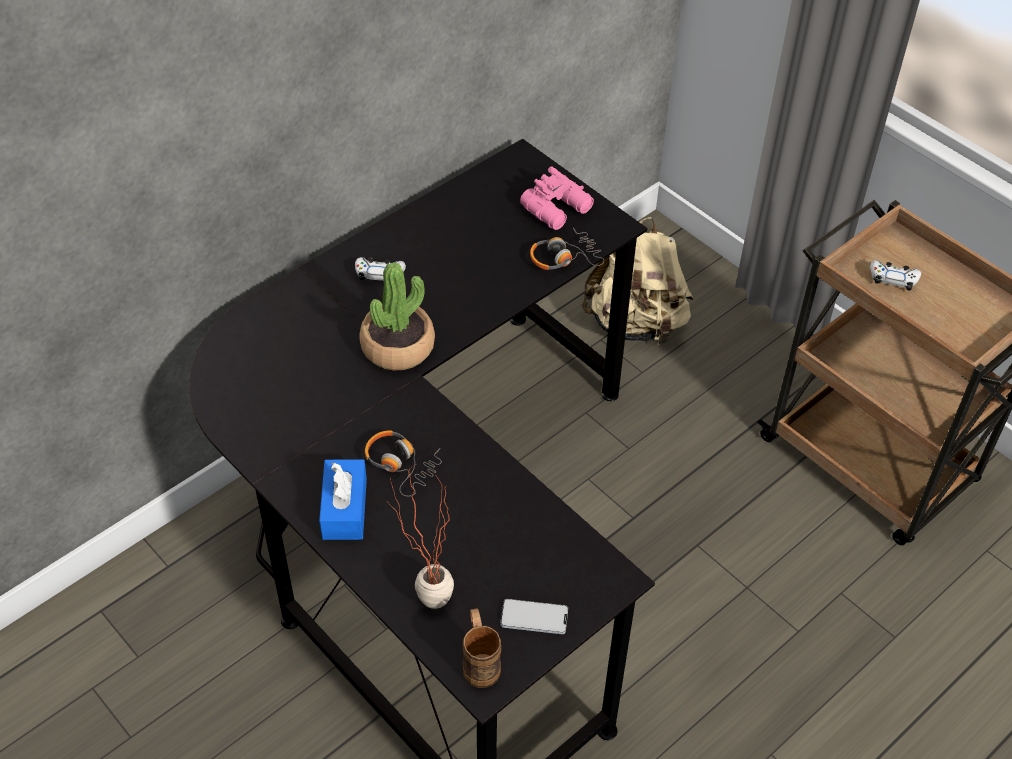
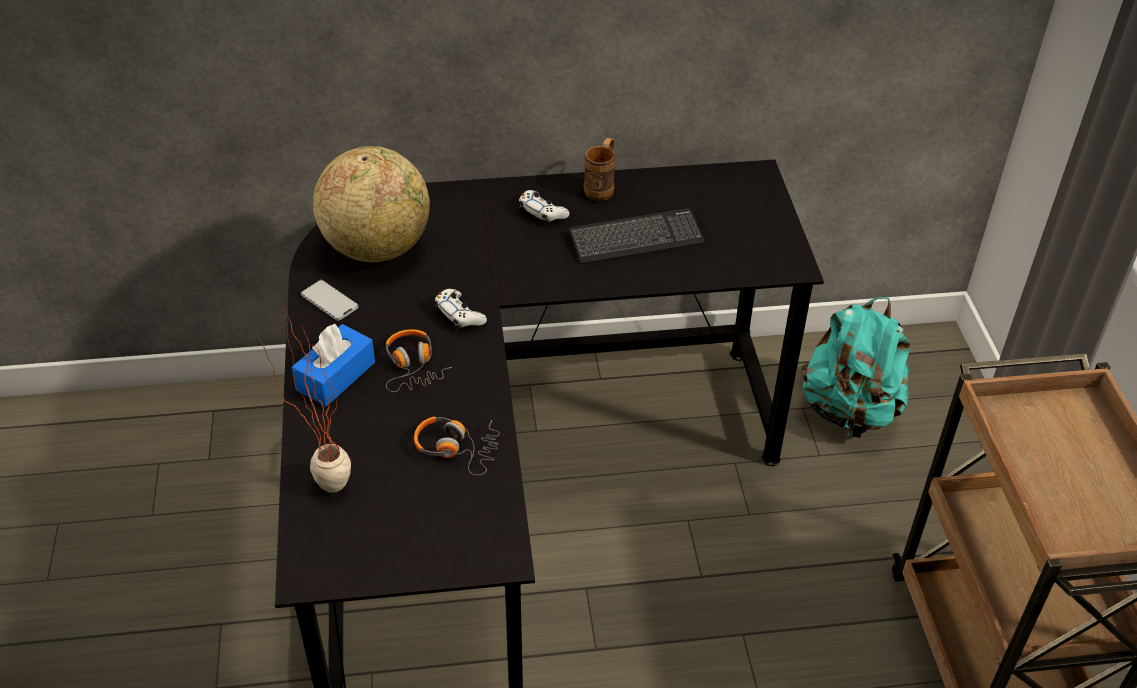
camera: 35 degrees right, 5 degrees down
(267, 375) = (377, 247): none -> globe
(398, 347) = (501, 275): potted plant -> none
(477, 261) = (636, 239): none -> keyboard
(480, 662) = (321, 555): brown mug -> brown mug (602, 187)
(534, 617) = (400, 546): phone -> phone (329, 301)
(558, 209) = (752, 229): pink binoculars -> none
(564, 258) = (717, 271): headphones -> headphones (456, 449)
(636, 324) = (849, 411): beige backpack -> turquoise backpack
(893, 279) = (1042, 437): white game controller -> white game controller (459, 315)

